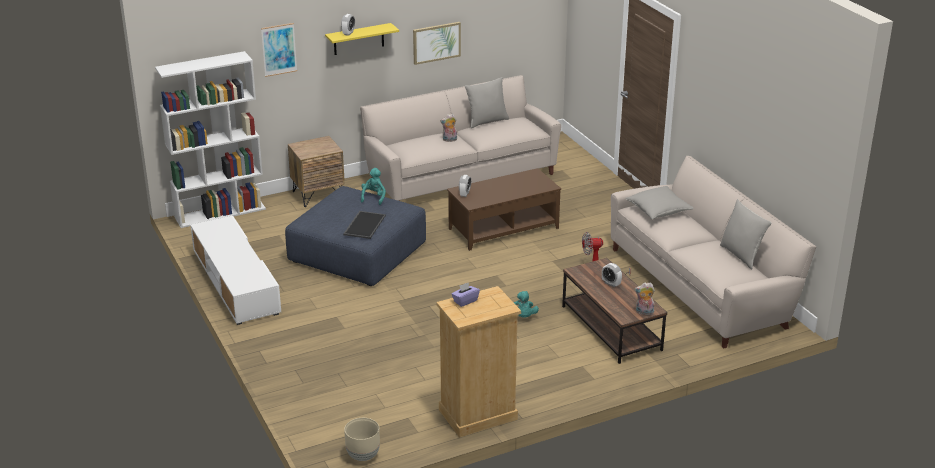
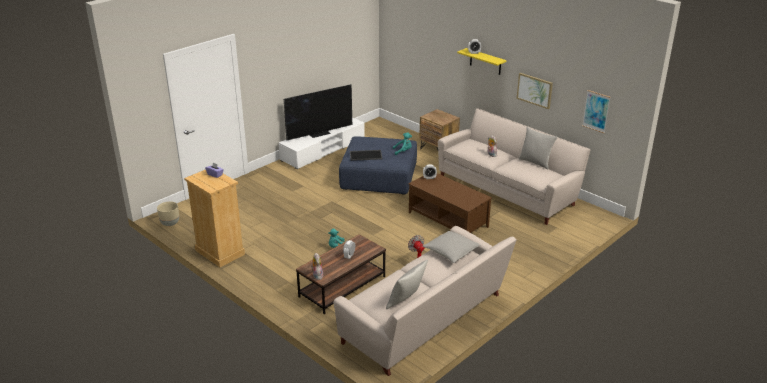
camera: 70 degrees right, 0 degrees up
(220, 213) = (394, 128): white bookcase -> none
(235, 256) = (319, 133): none -> television
(279, 49) = (440, 45): picture -> picture (596, 111)

